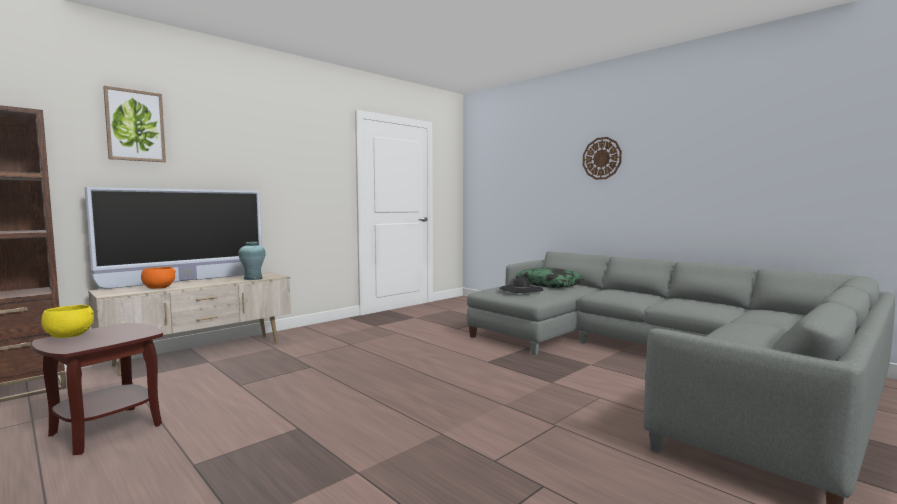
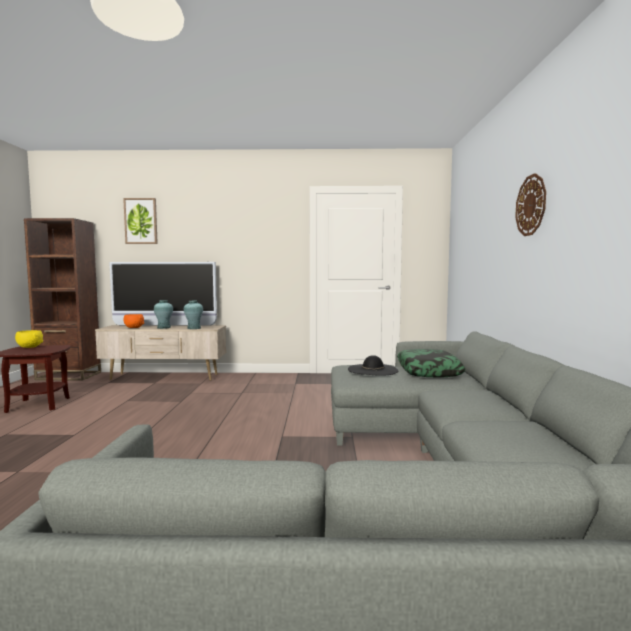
camera: 45 degrees right, 0 degrees up
(205, 283) = (164, 327): none -> turquoise vase

